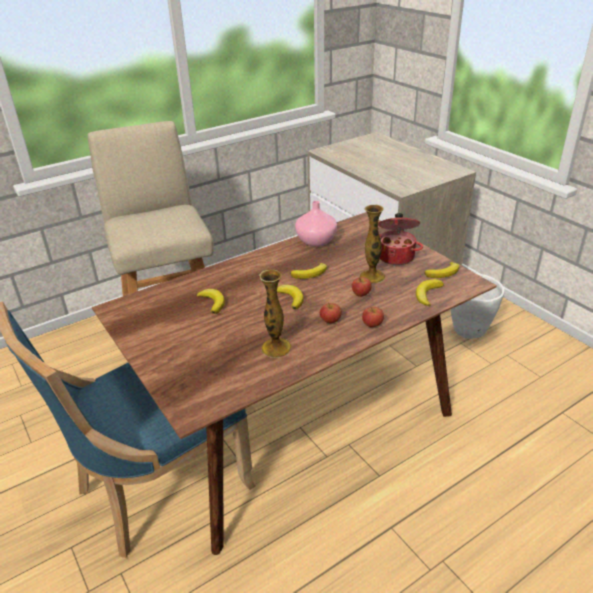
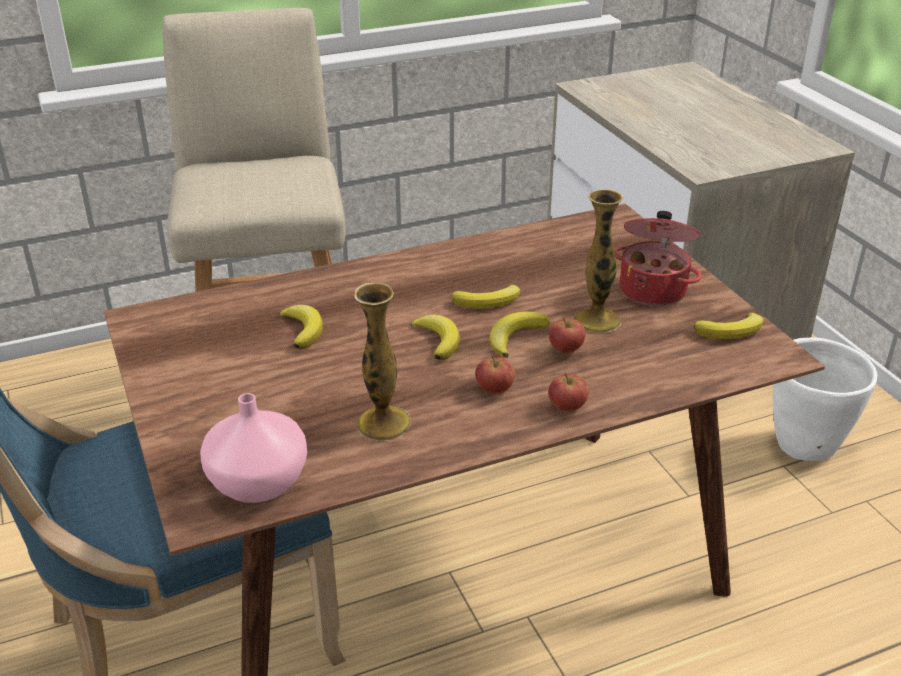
camera: 10 degrees right, 0 degrees up
(316, 241) = (518, 244): pink vase -> pink vase (258, 481)
(427, 294) = (688, 365): banana -> banana (515, 336)

